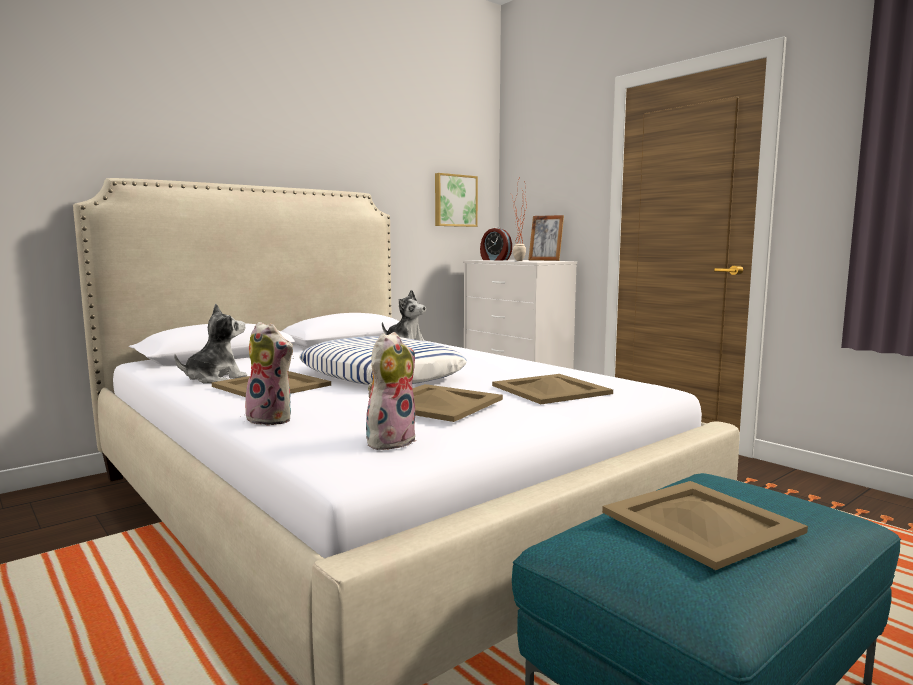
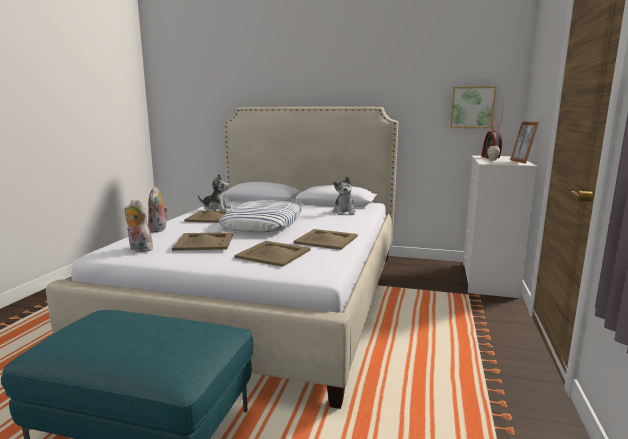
camera: 55 degrees right, 5 degrees up
(390, 441) = (139, 249): plush toy -> plush toy turned 150 degrees counterclockwise
(700, 521) = (118, 329): beige tray -> beige tray (327, 239)

